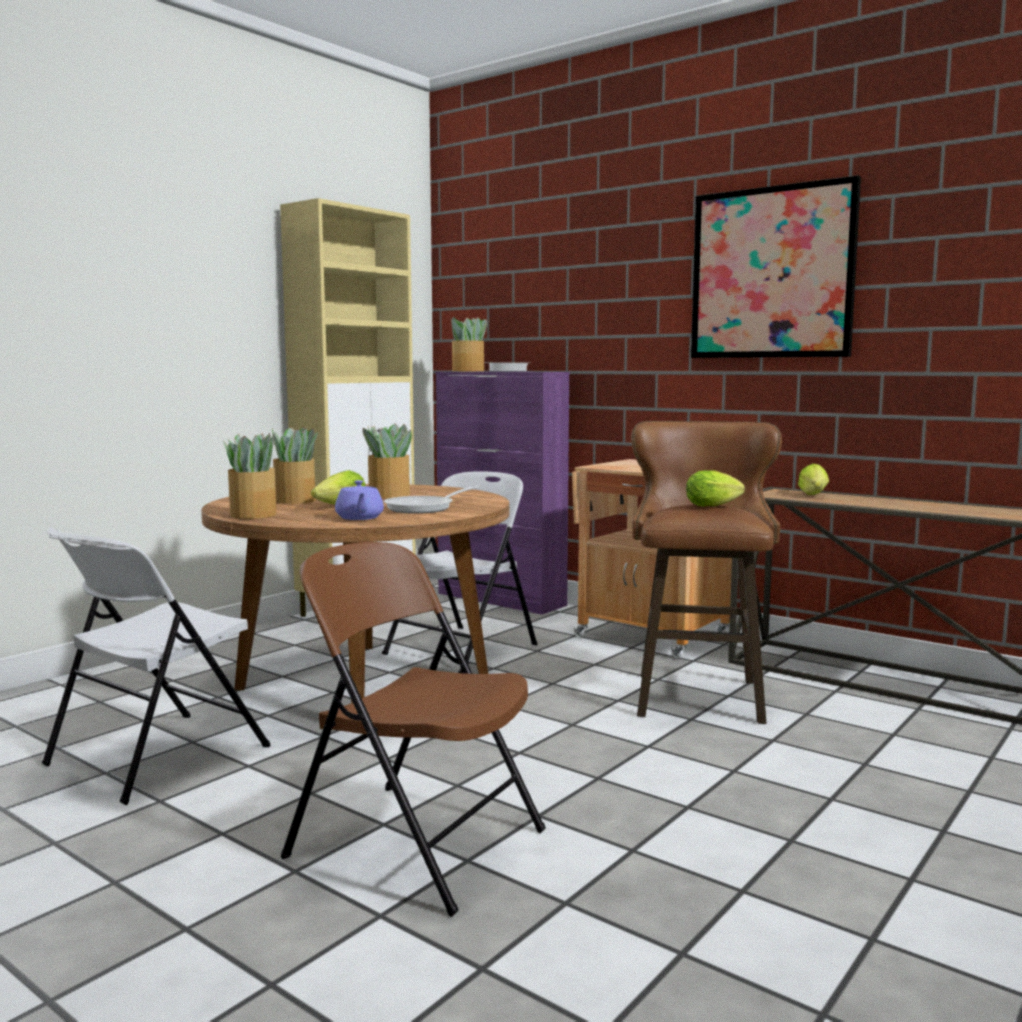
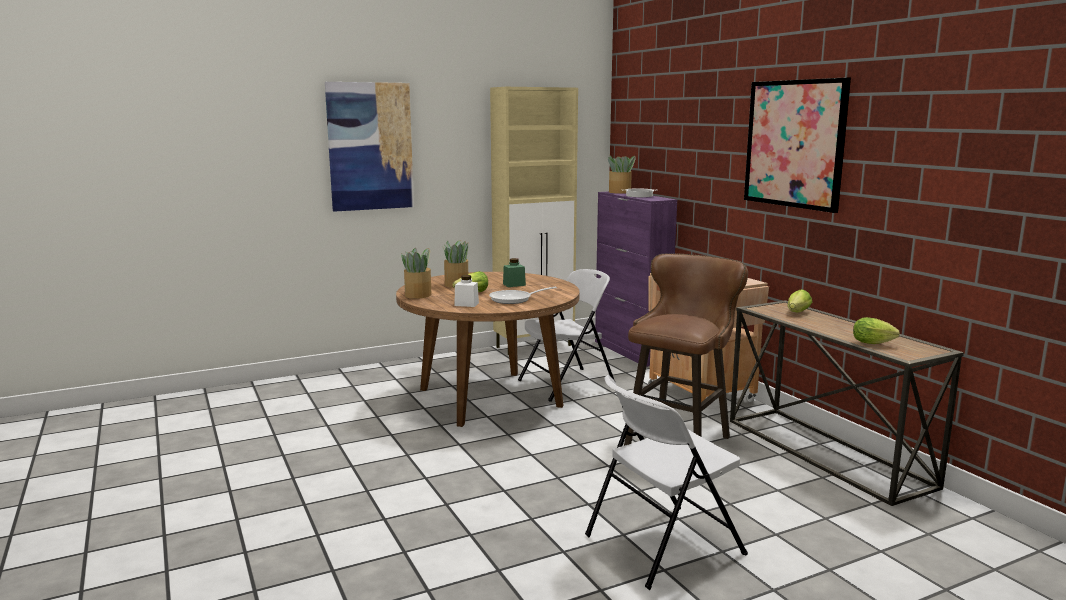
camera: 25 degrees right, 5 degrees up
(96, 280) = (370, 146): none -> picture
(158, 755) = (355, 421): white chair -> white chair (663, 544)
(359, 518) = (466, 304): purple teapot -> white jar
(388, 495) = (514, 285): potted plant -> green jar
(417, 843) = (431, 490): brown chair -> none
(715, 506) = (684, 318): lettuce -> lettuce (875, 343)

